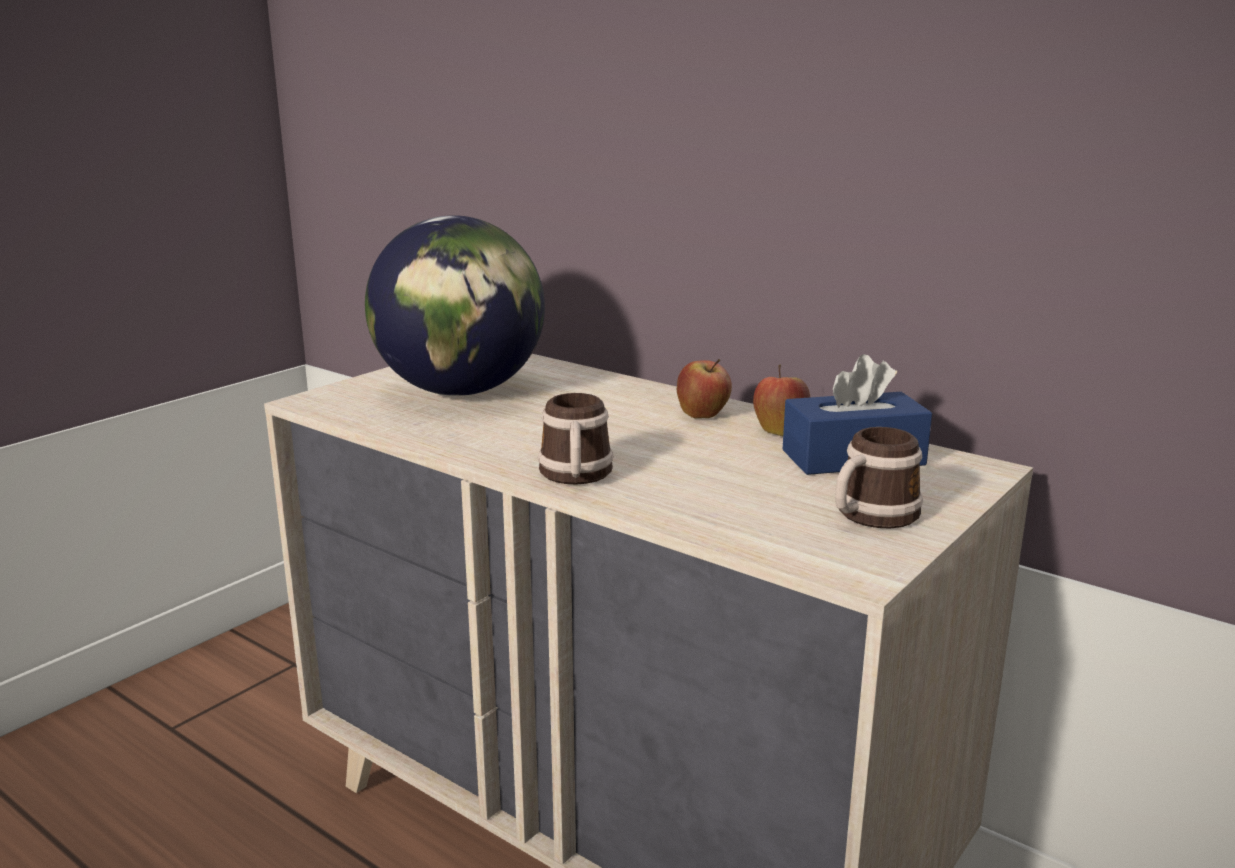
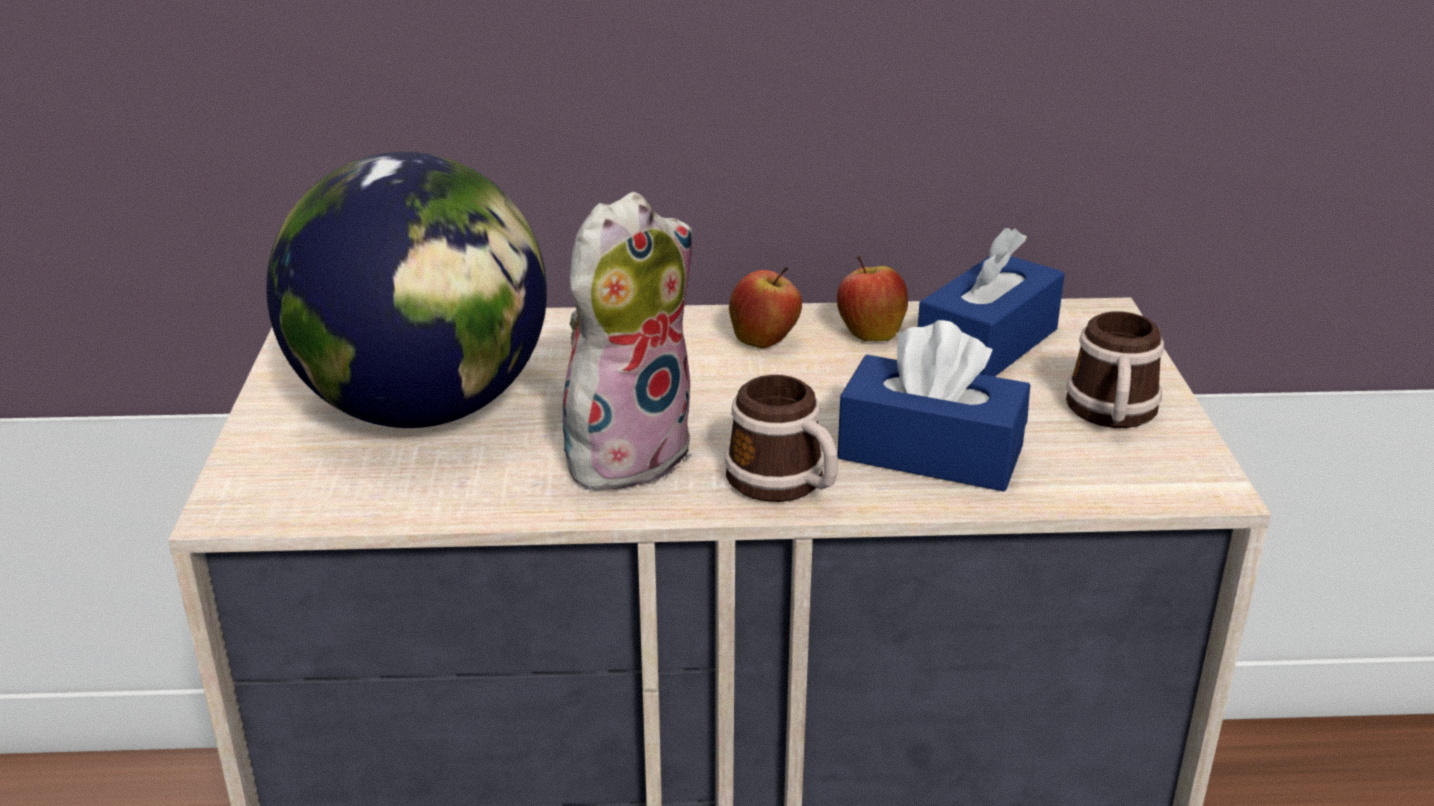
camera: 40 degrees left, 10 degrees up
(521, 436) = (626, 452): none -> plush toy
(695, 492) = (930, 452): none -> blue tissue box

